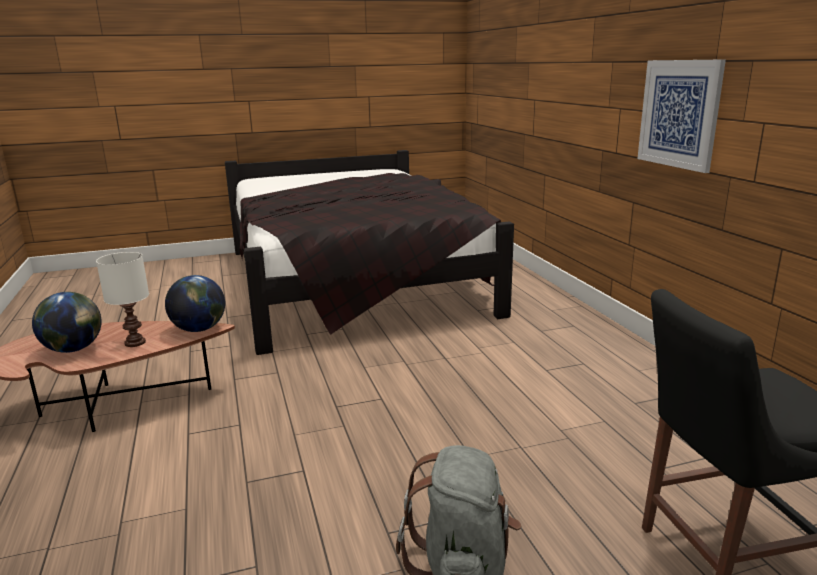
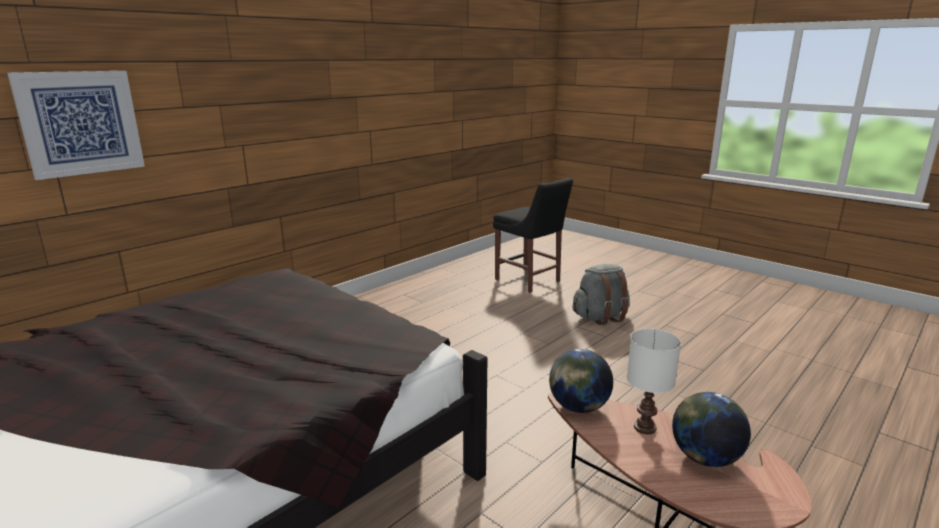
camera: 120 degrees left, 0 degrees up
(679, 114) = (313, 137): picture -> picture (81, 123)

